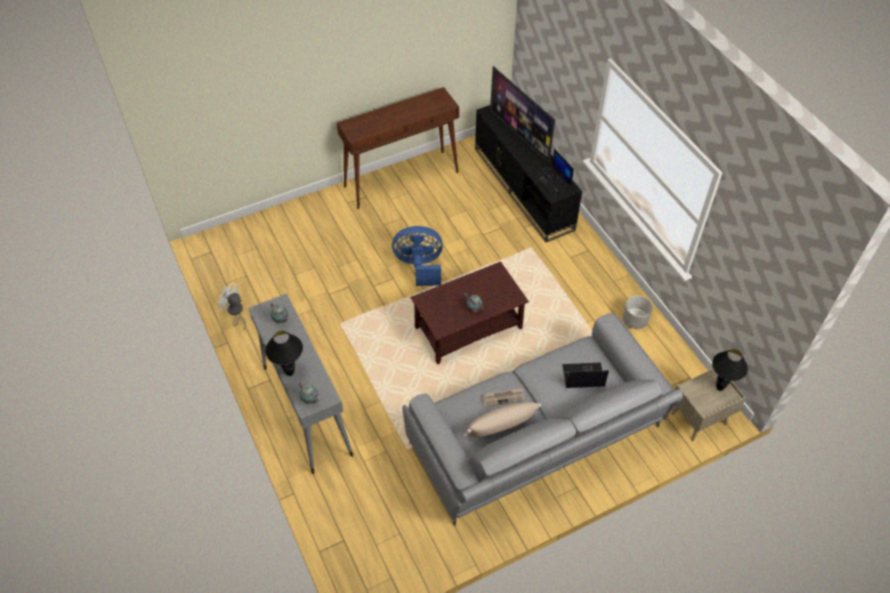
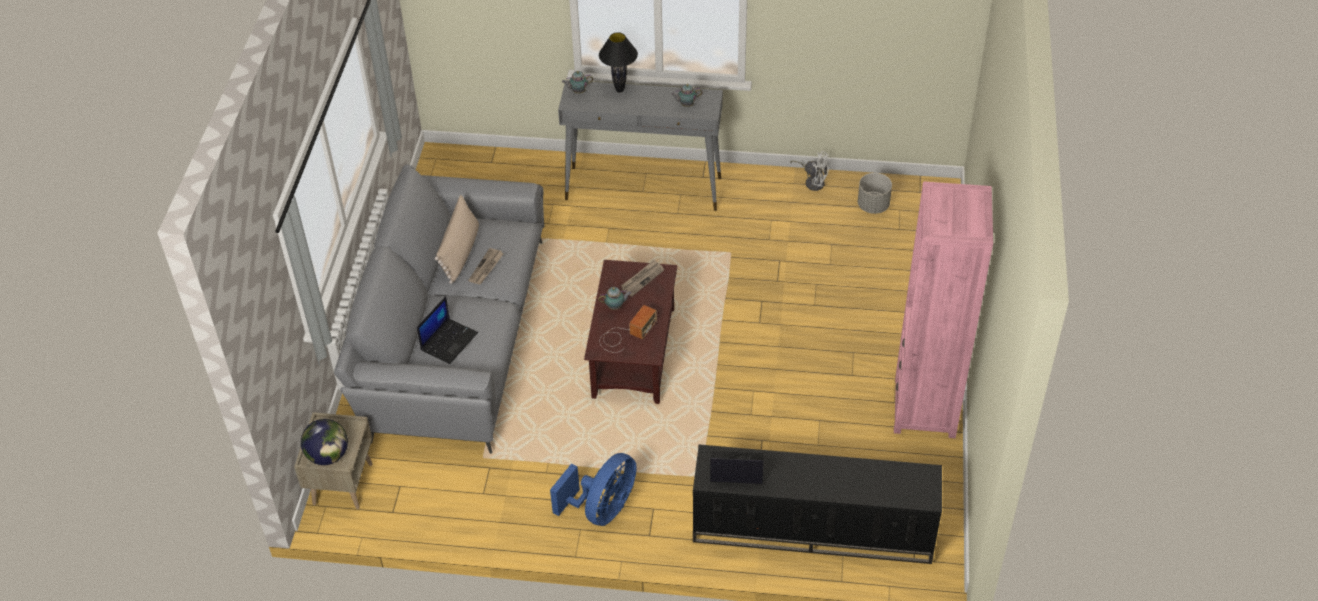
camera: 125 degrees right, 5 degrees down
(235, 312) = (813, 181): white fan -> white fan turned 45 degrees clockwise
(402, 179) = (925, 407): brown console table -> pink bookcase
(419, 266) = (758, 354): blue fan -> blue fan (602, 509)
(438, 308) = (642, 279): none -> newspaper
(491, 290) = (626, 334): none -> radio
(520, 136) = (848, 483): television -> none
(635, 321) = (507, 512): grey planter -> grey planter (872, 206)
(719, 387) = (328, 456): black table lamp -> globe

